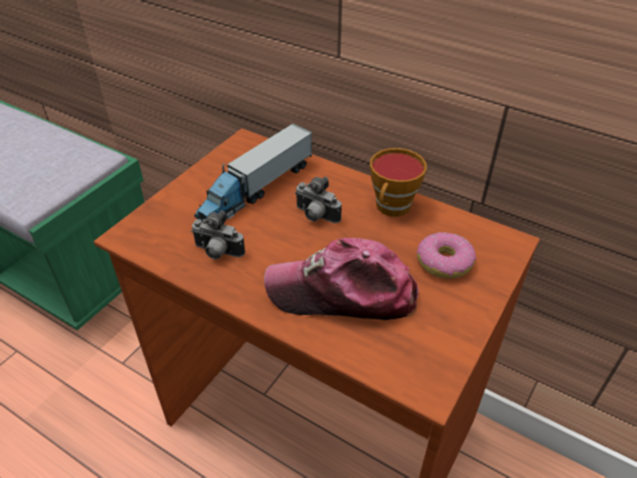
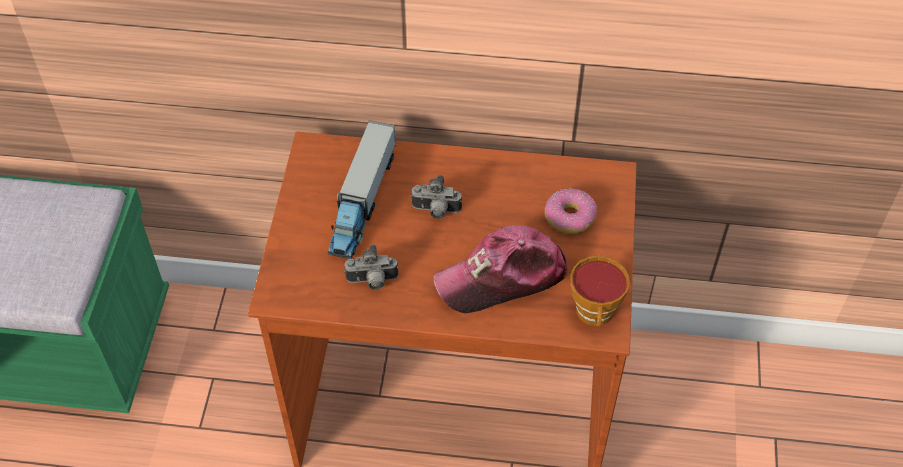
camera: 25 degrees left, 10 degrees up
(392, 208) = (499, 176): cup -> cup (595, 314)

